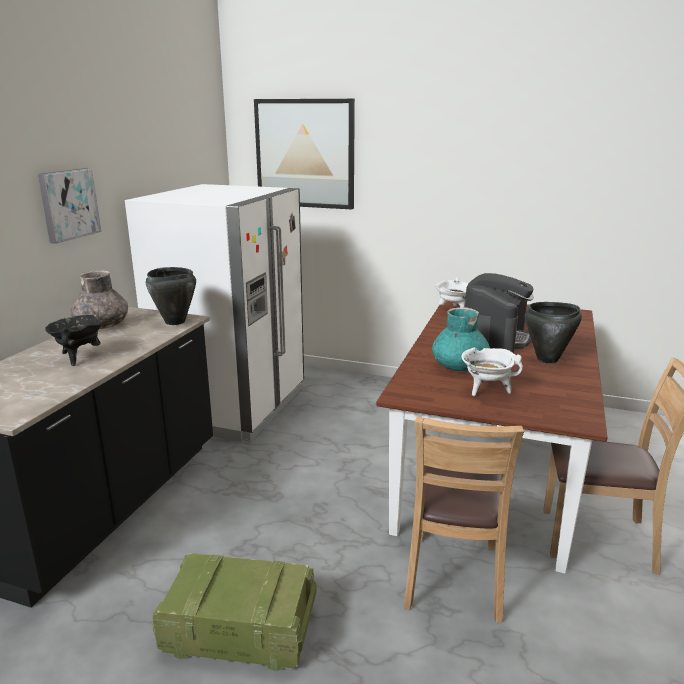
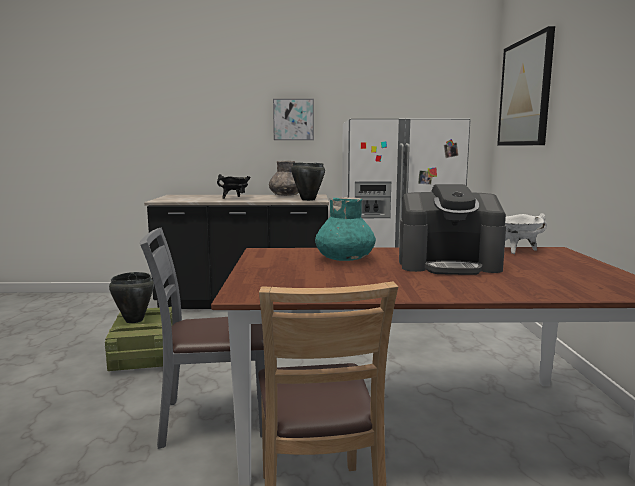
camera: 70 degrees right, 10 degrees down
(453, 577) = (213, 419): brown chair -> grey chair
(487, 390) = (293, 267): white cooking pot -> none
(548, 359) = (413, 282): black cooking pot -> black cooking pot (134, 320)

